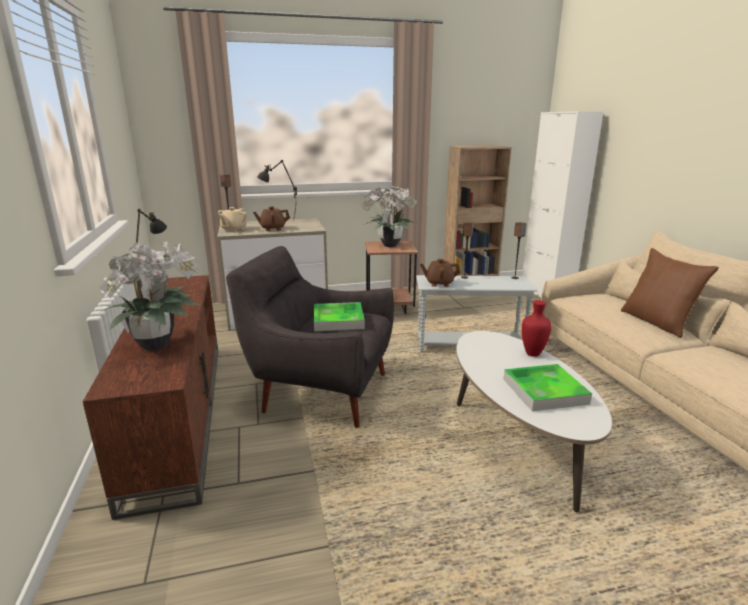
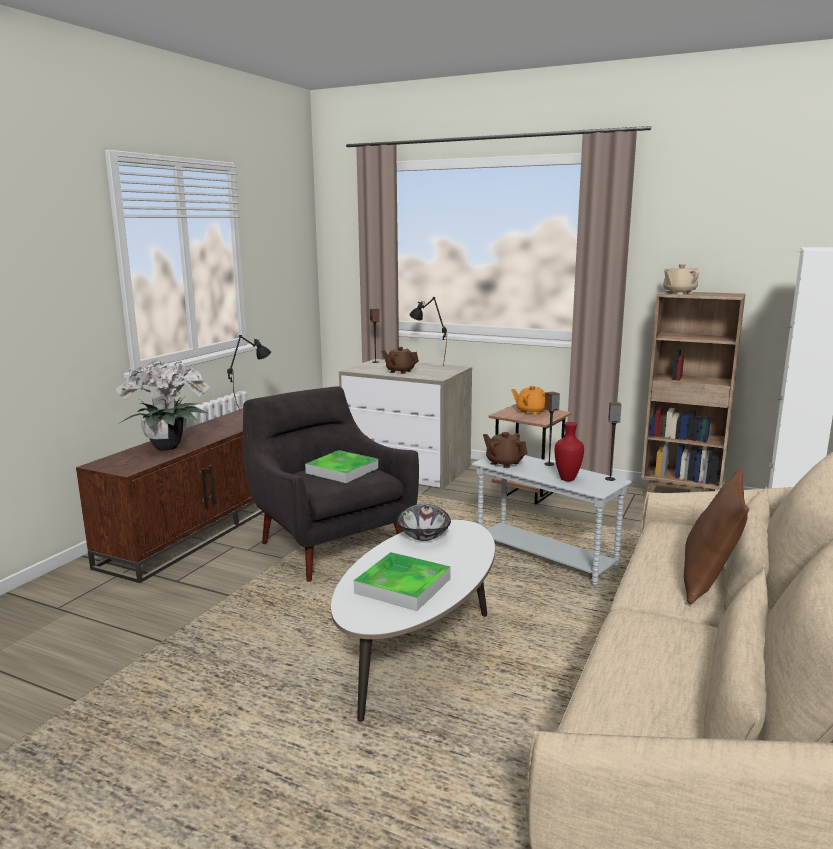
camera: 40 degrees right, 5 degrees down
(233, 230) = (366, 367): beige teapot -> beige teapot (679, 293)
(388, 245) = (531, 412): potted plant -> orange teapot
(477, 351) = (424, 536): none -> bowl
(531, 354) = (470, 556): red vase -> red vase (566, 479)

